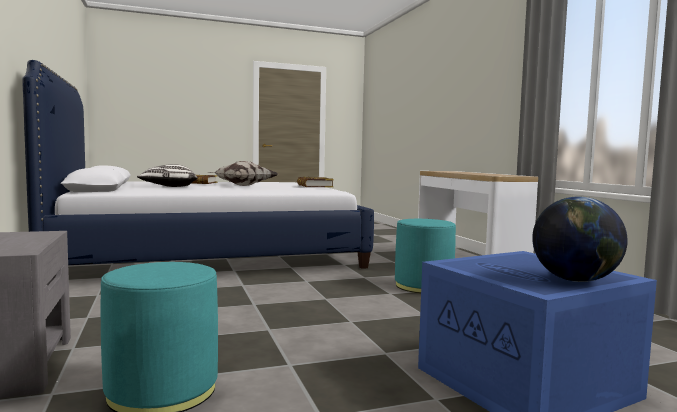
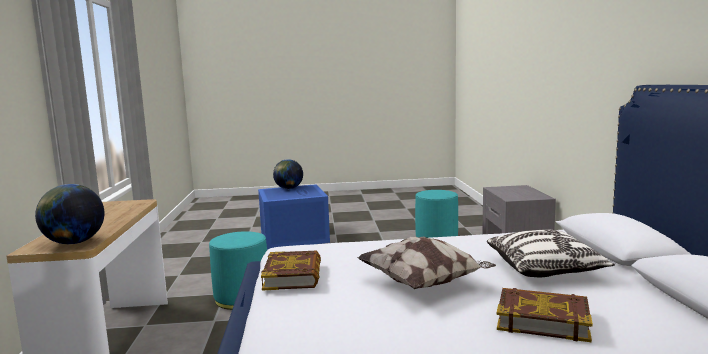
camera: 165 degrees left, 5 degrees up
(440, 171) = (74, 242): none -> globe

